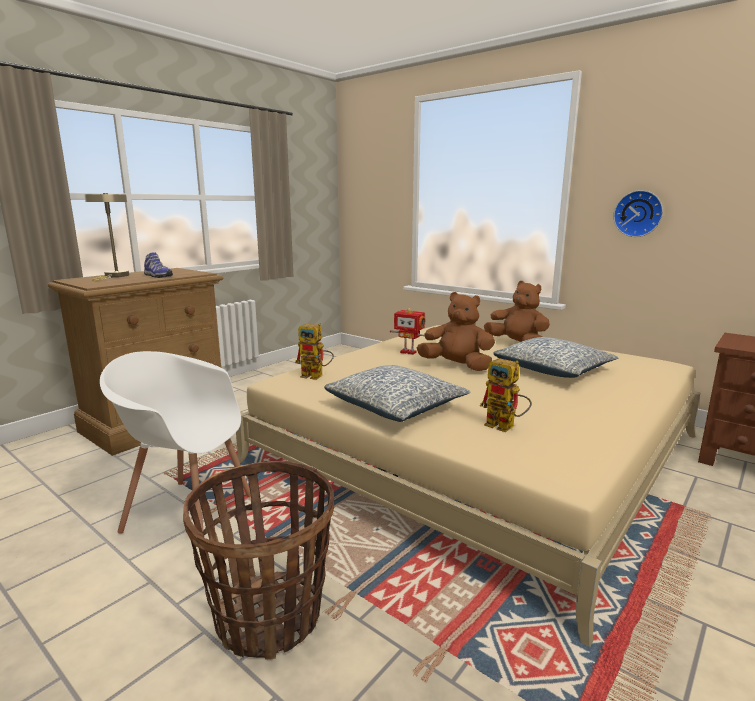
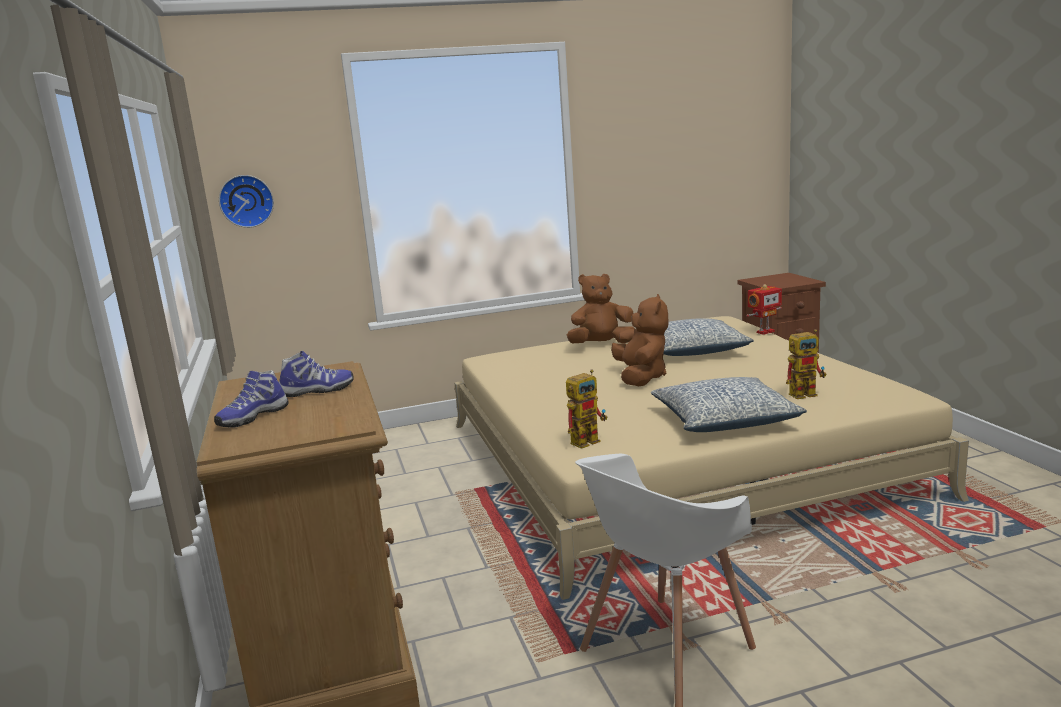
camera: 55 degrees left, 0 degrees up
(115, 276) = (252, 417): beige table lamp -> shoe
(269, 616) = (890, 622): basket -> none
(408, 352) = (563, 387): toy robot -> toy robot (764, 332)
(457, 366) = (641, 377): brown plush toy -> brown plush toy turned 120 degrees clockwise
(638, 213) = (641, 186): wall clock -> wall clock (246, 201)

